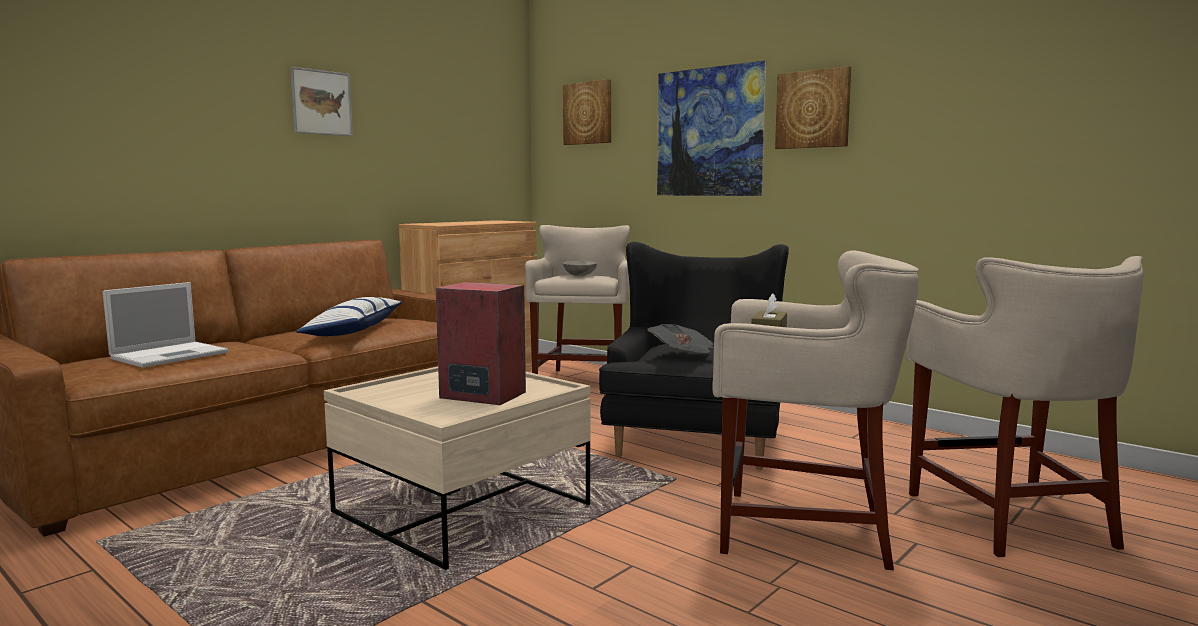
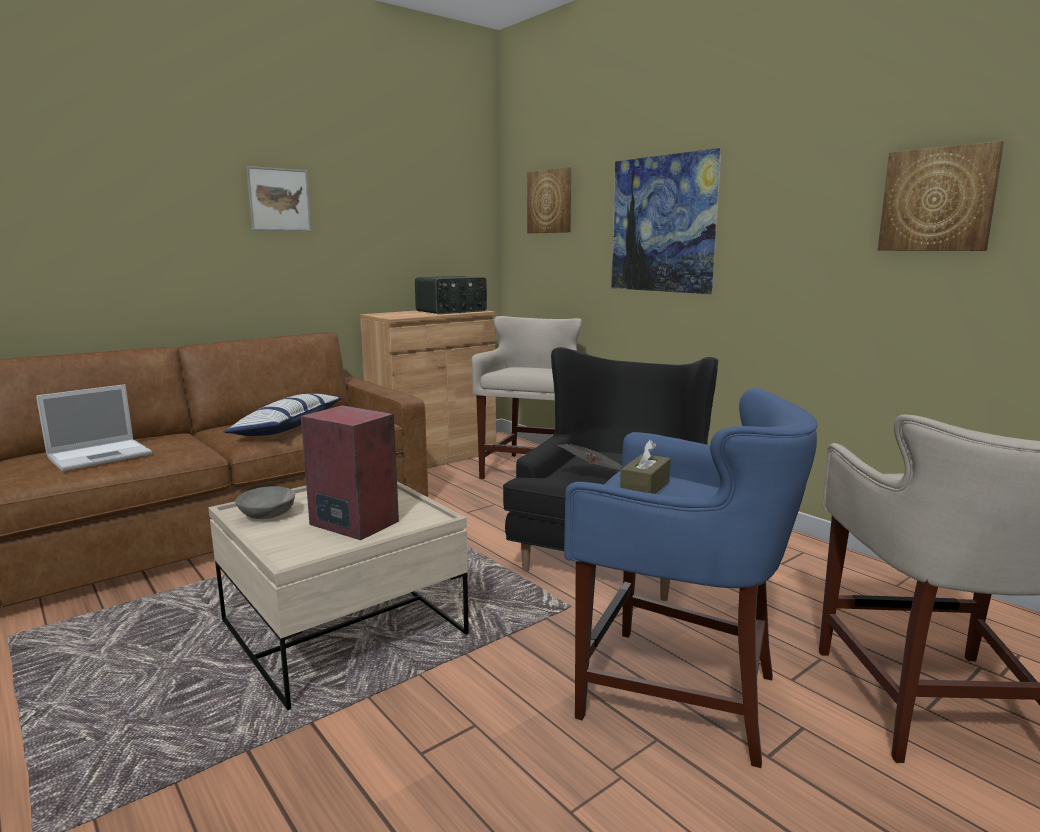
camera: 10 degrees right, 5 degrees up
(492, 221) = (452, 311): none -> radio
(579, 275) = (526, 369): grey bowl -> grey bowl (268, 515)
(800, 529) = (676, 692): beige stool -> blue stool
(813, 109) = (768, 203): picture -> picture (938, 200)

